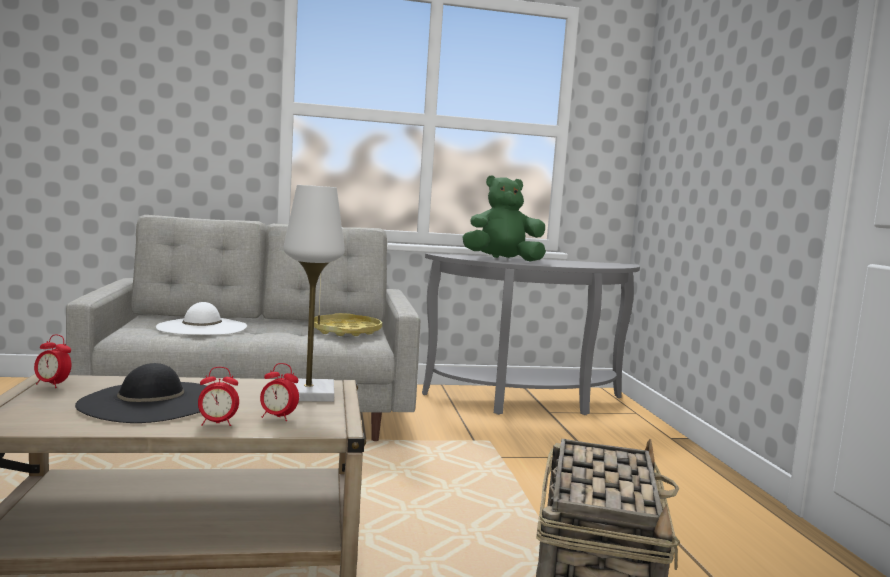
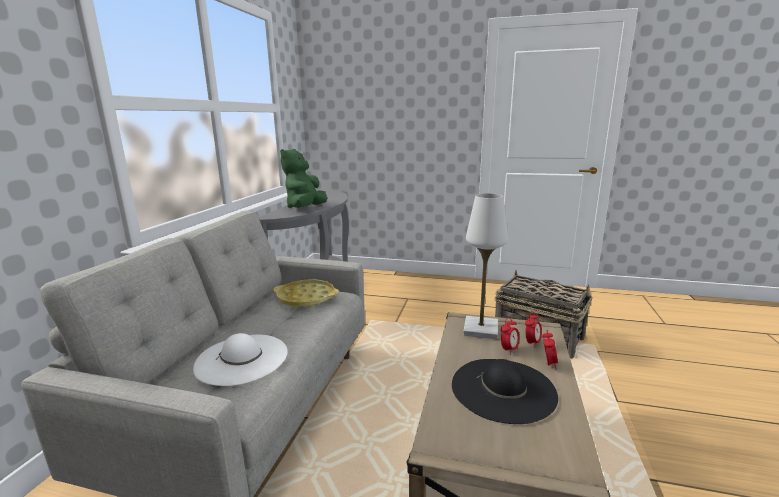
camera: 65 degrees left, 10 degrees up
(52, 385) = (456, 443): alarm clock -> alarm clock (509, 350)

